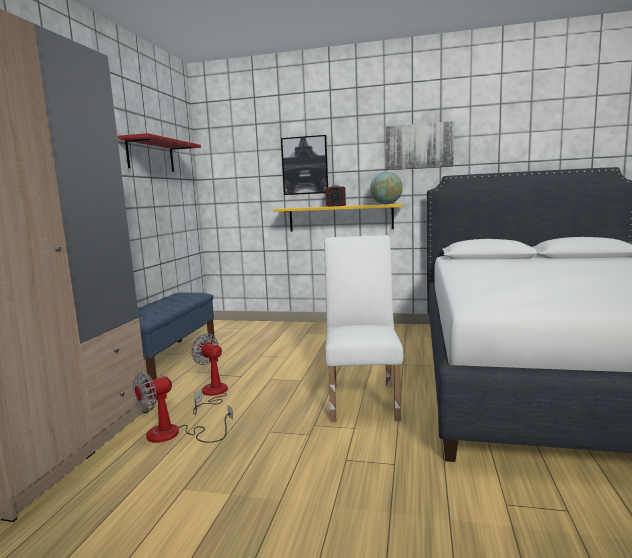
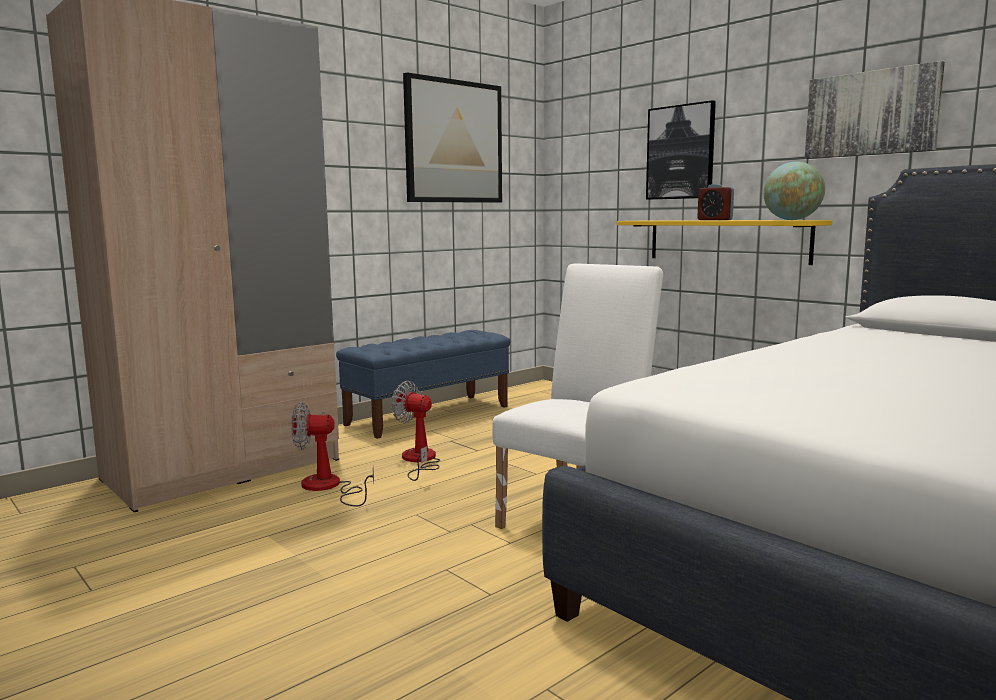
camera: 35 degrees right, 0 degrees up
(151, 156) = (453, 142): red shelf -> picture
(212, 394) = (419, 461): fan -> fan turned 45 degrees counterclockwise

